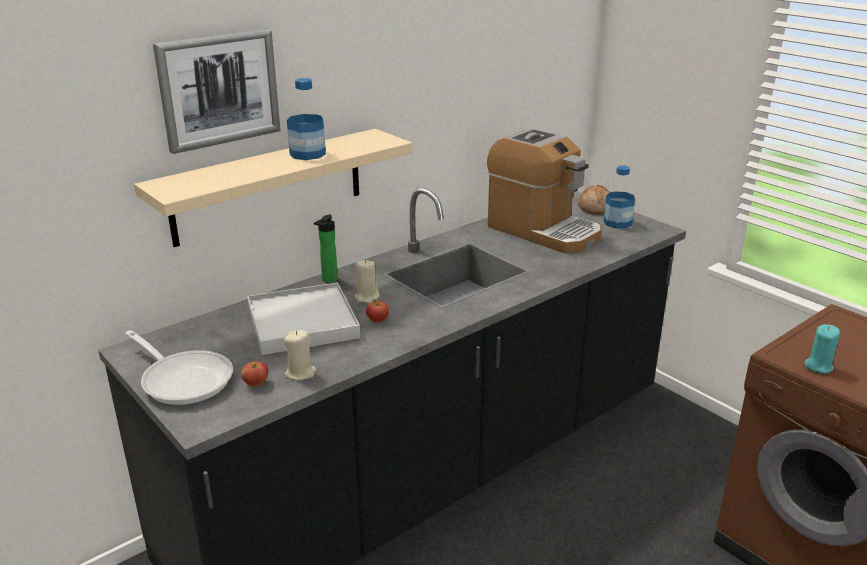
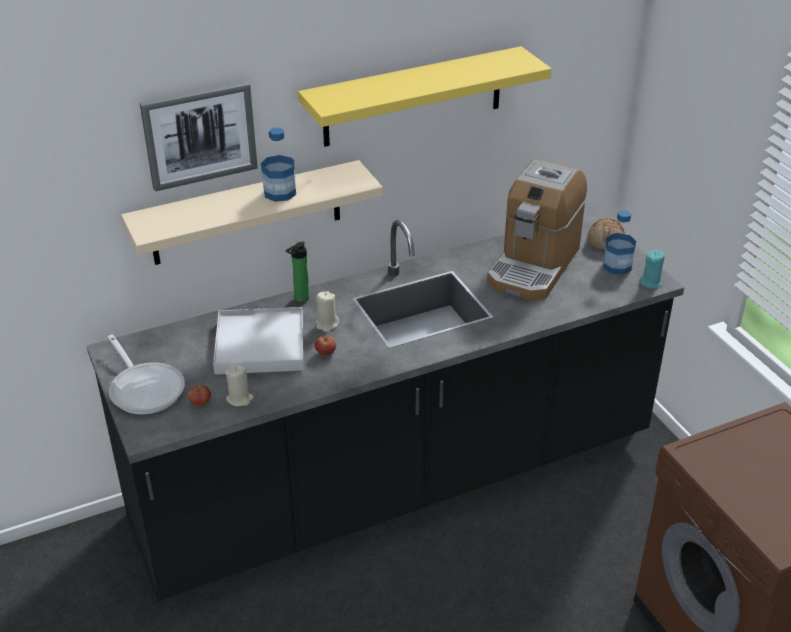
camera: 15 degrees right, 10 degrees up
(422, 62) = (413, 97): none -> yellow shelf
(543, 230) = (533, 265): coffee machine -> coffee machine turned 60 degrees clockwise
(818, 366) = (716, 471): turquoise candle -> turquoise candle (650, 282)

